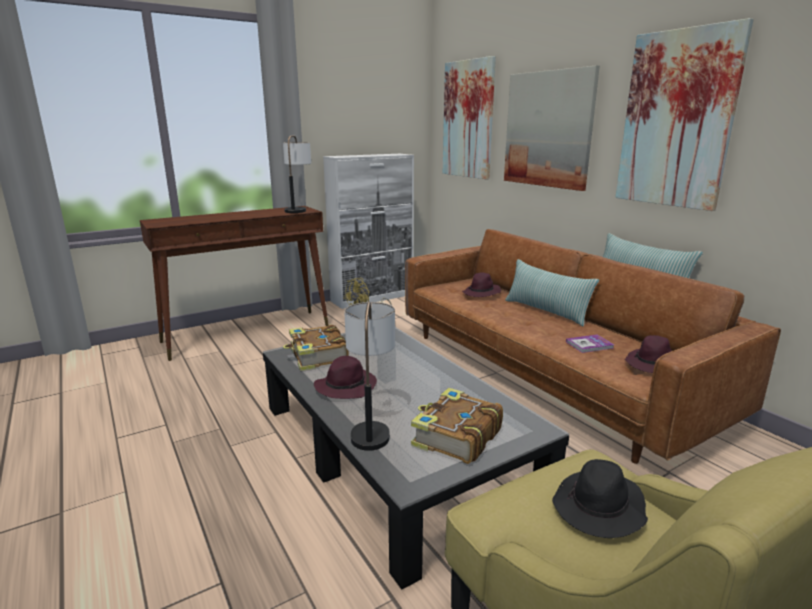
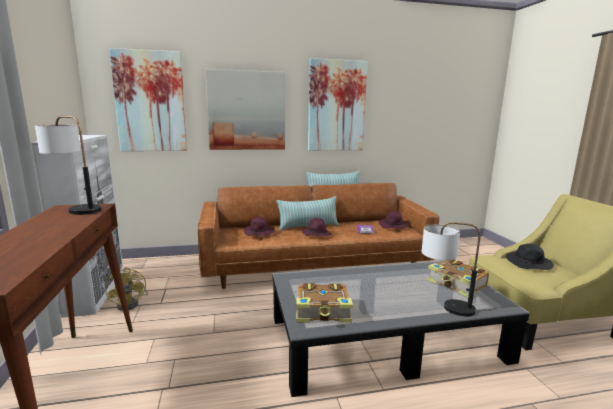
camera: 70 degrees left, 5 degrees down
(346, 386) = (385, 306): purple hat -> purple hat (316, 234)

